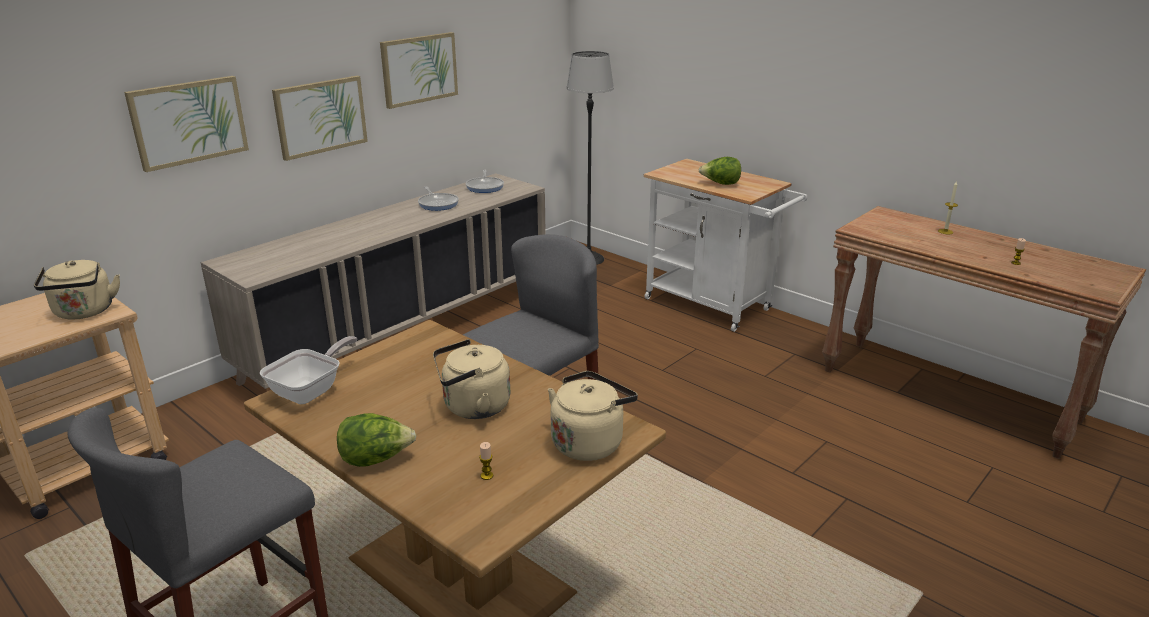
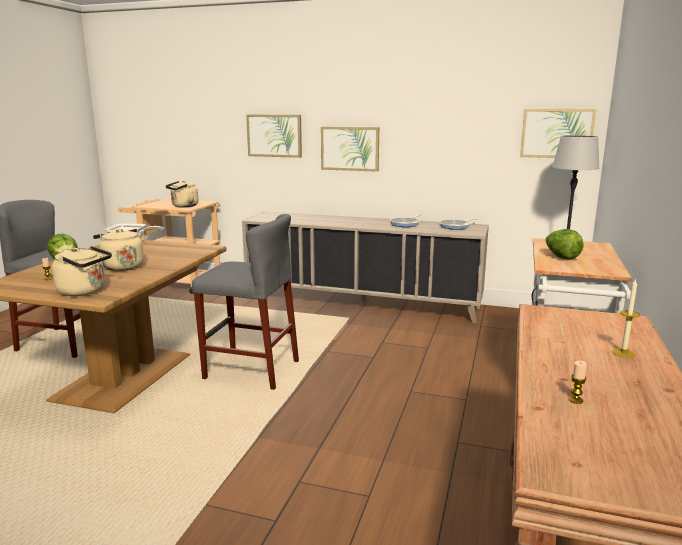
camera: 65 degrees right, 10 degrees down
(419, 69) = (430, 131): picture -> picture (556, 133)

